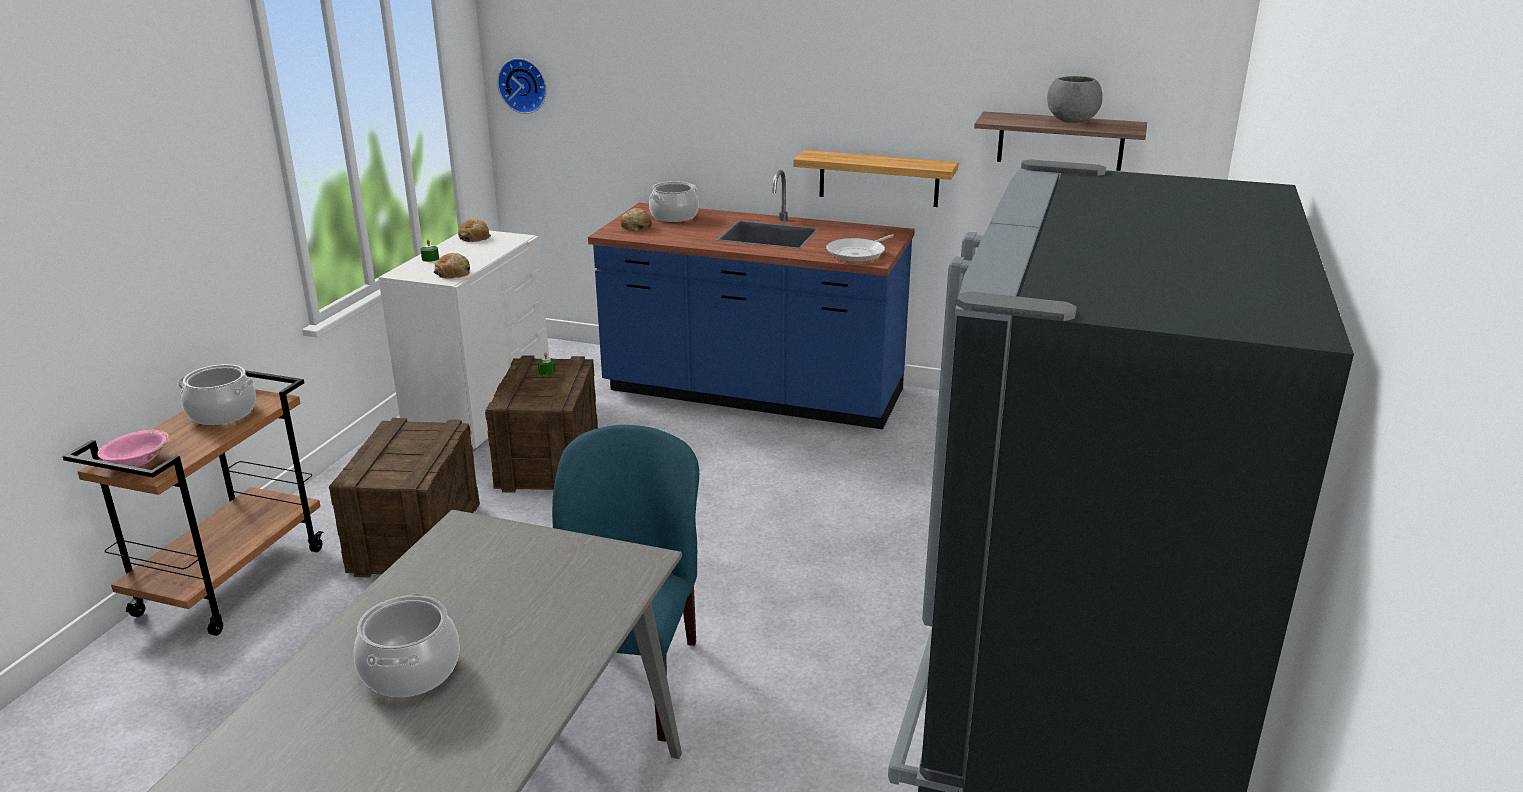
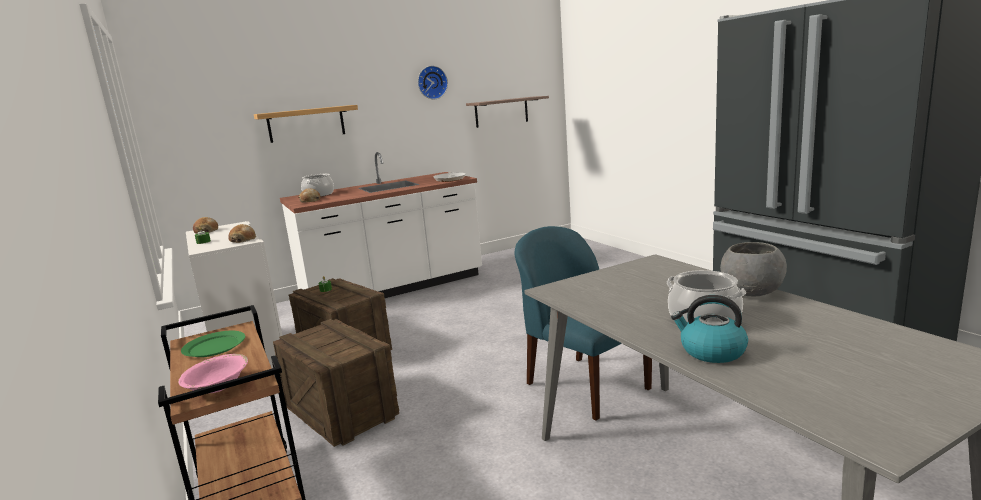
camera: 45 degrees left, 10 degrees down
(222, 413) = (214, 347): cooking pot -> green plate
(305, 704) = (711, 351): none -> kettle
(524, 85) = (174, 136): wall clock -> wall clock (431, 82)
(753, 393) = (393, 288): blue counter -> white counter
(878, 178) = (421, 149): shelf -> shelf (306, 124)
(1071, 121) = (510, 98): grey bowl -> grey bowl (752, 293)

